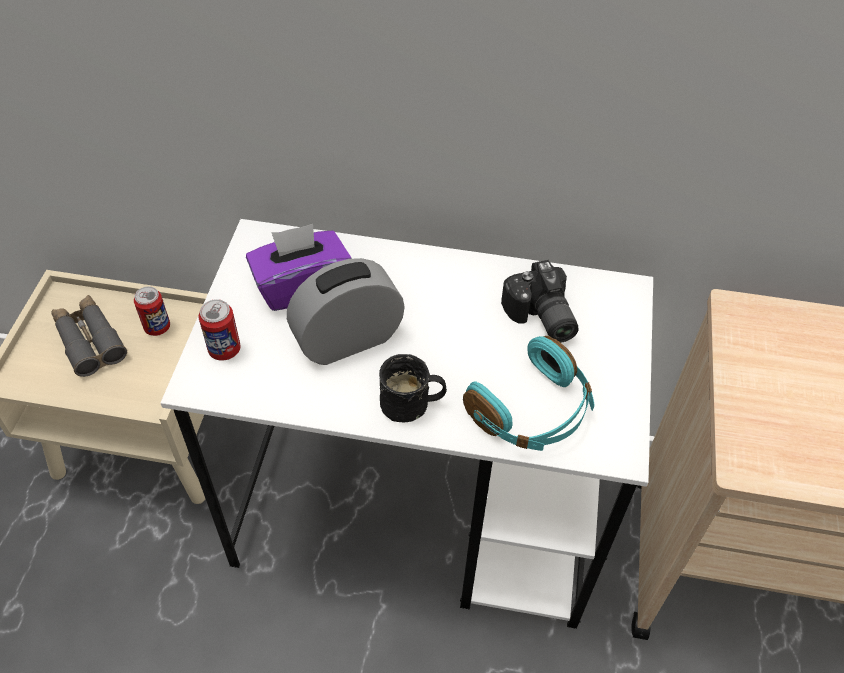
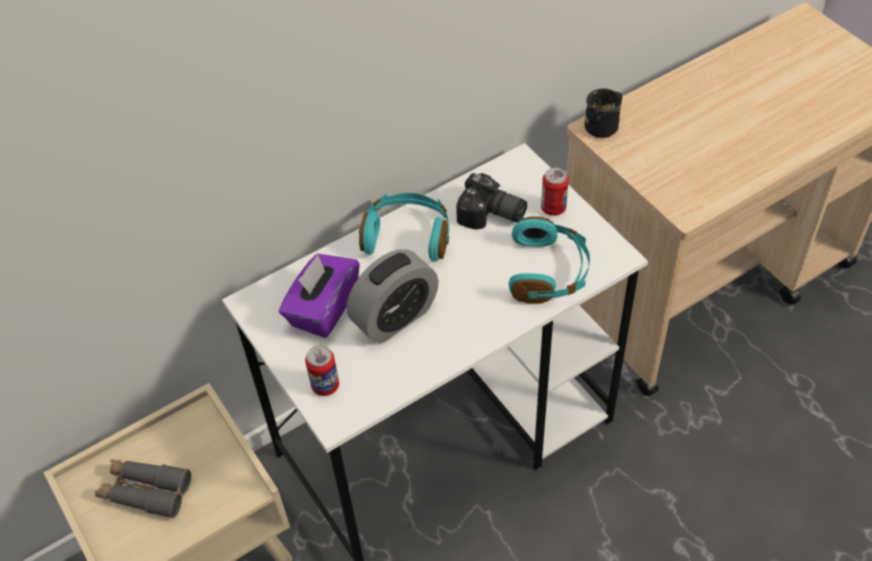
camera: 40 degrees left, 0 degrees up
(157, 327) = (186, 441): can -> can (553, 208)
(348, 340) = (395, 317): alarm clock -> alarm clock turned 150 degrees counterclockwise
(412, 405) = (480, 323): black mug -> black mug (605, 125)
(444, 279) = (407, 236): none -> turquoise headphones

